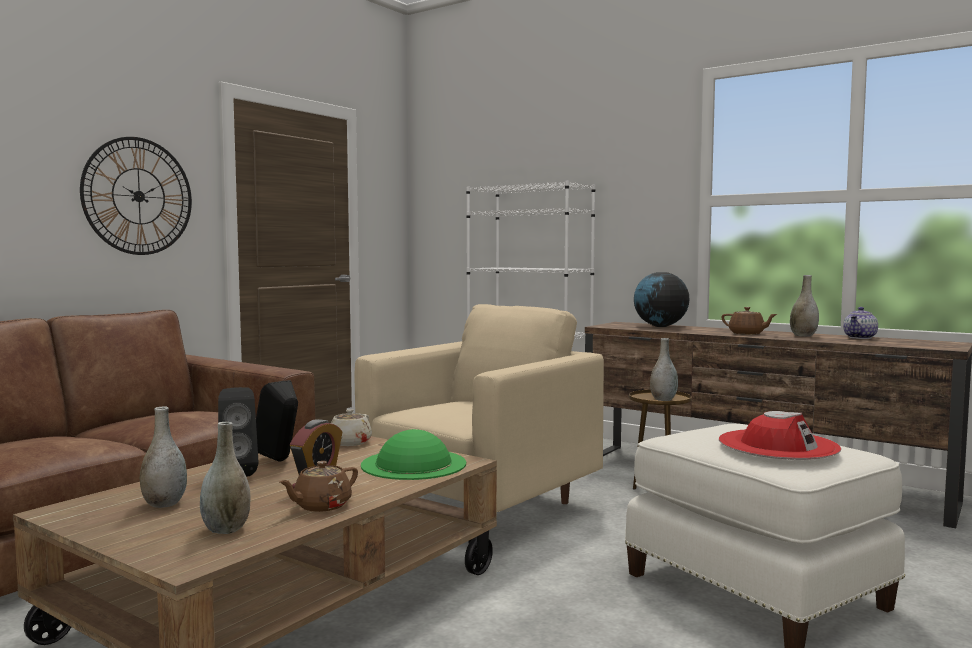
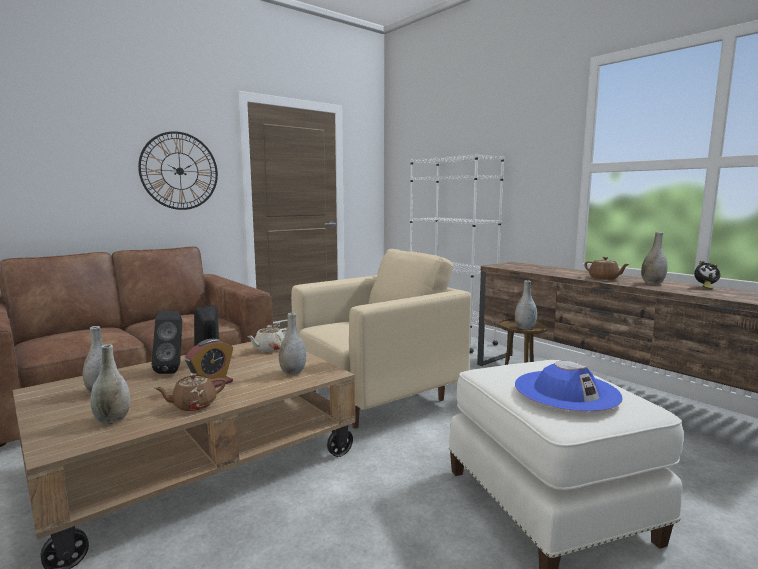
camera: 15 degrees right, 5 degrees up
(413, 464) = (293, 372): green hat -> grey vase
(660, 326) = (540, 267): globe -> none
(778, 445) = (566, 391): red hat -> blue hat
(860, 338) = (704, 287): teapot -> alarm clock

